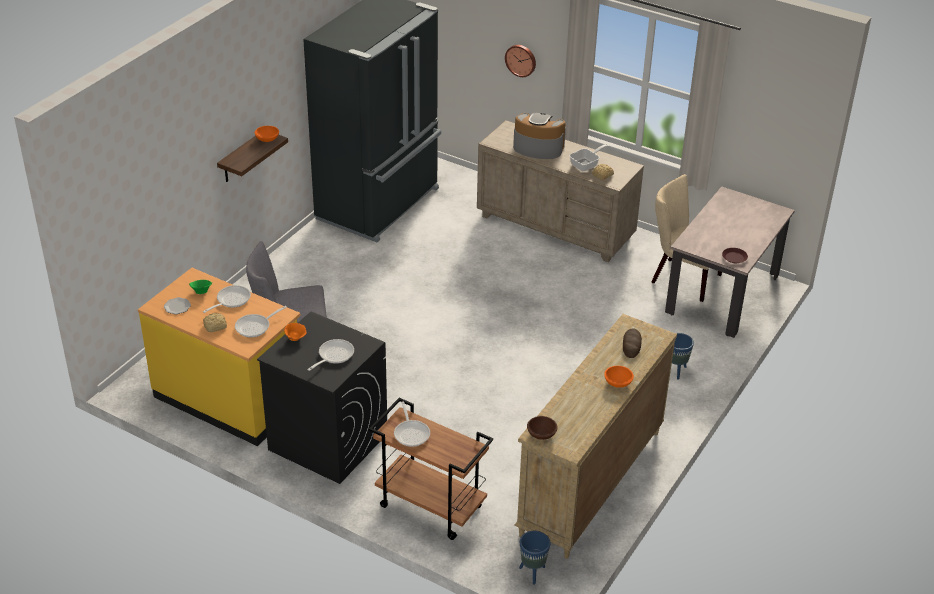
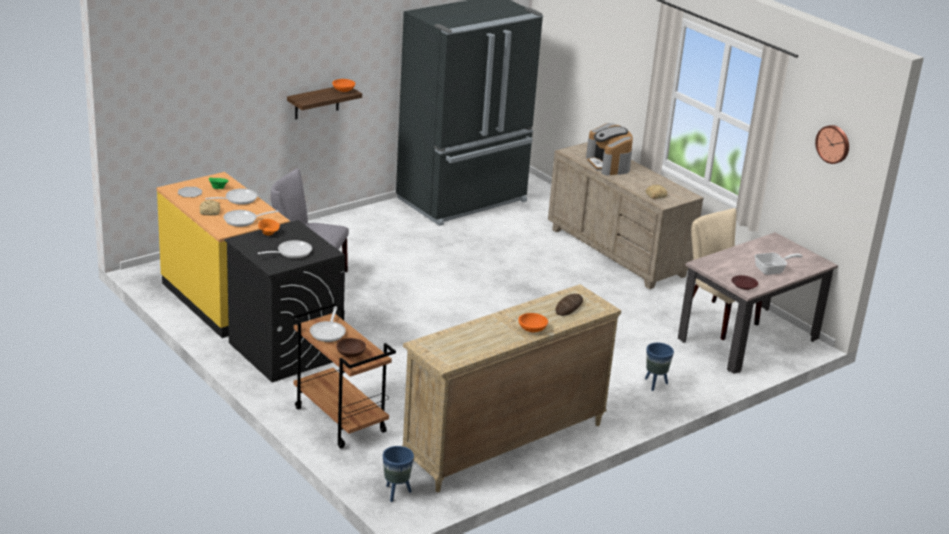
camera: 20 degrees right, 10 degrees down
(521, 60) = (618, 82): wall clock -> wall clock (833, 144)
(537, 148) = (608, 164): coffee machine -> coffee machine turned 150 degrees counterclockwise
(541, 434) = (427, 346): brown bowl -> brown bowl (350, 354)
(586, 165) = (646, 185): frying pan -> frying pan (772, 270)

